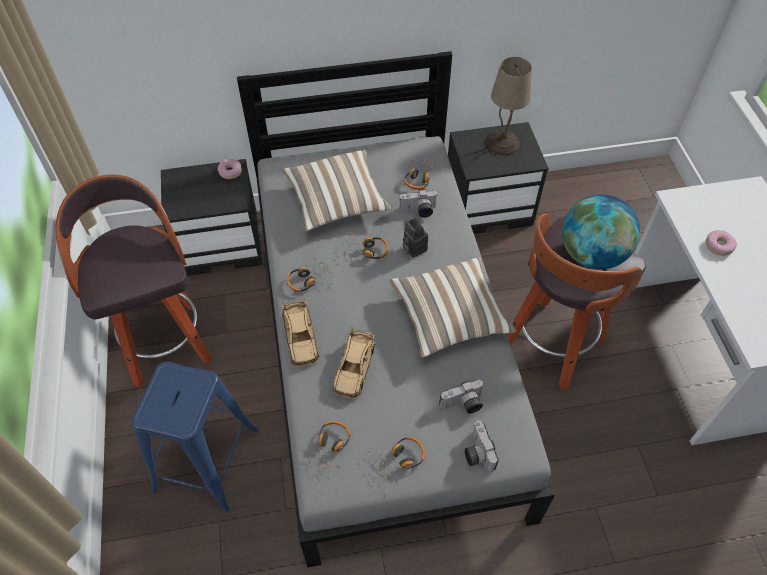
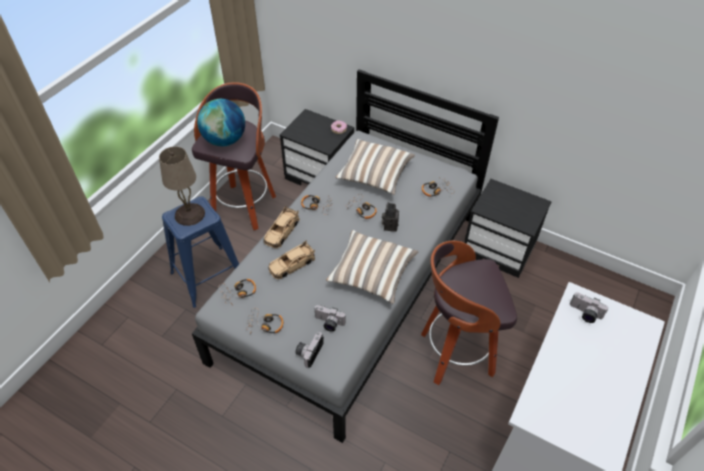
camera: 40 degrees right, 5 degrees down
(418, 211) = (414, 207): camera -> camera (584, 314)
(501, 143) = (518, 203): beige table lamp -> beige table lamp (189, 214)
(592, 255) = (482, 290): globe -> globe (225, 140)
(719, 246) = (575, 340): donut -> none

